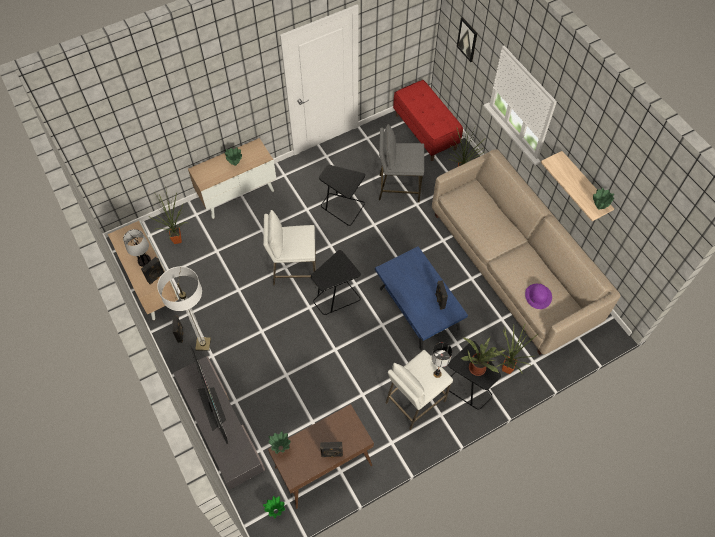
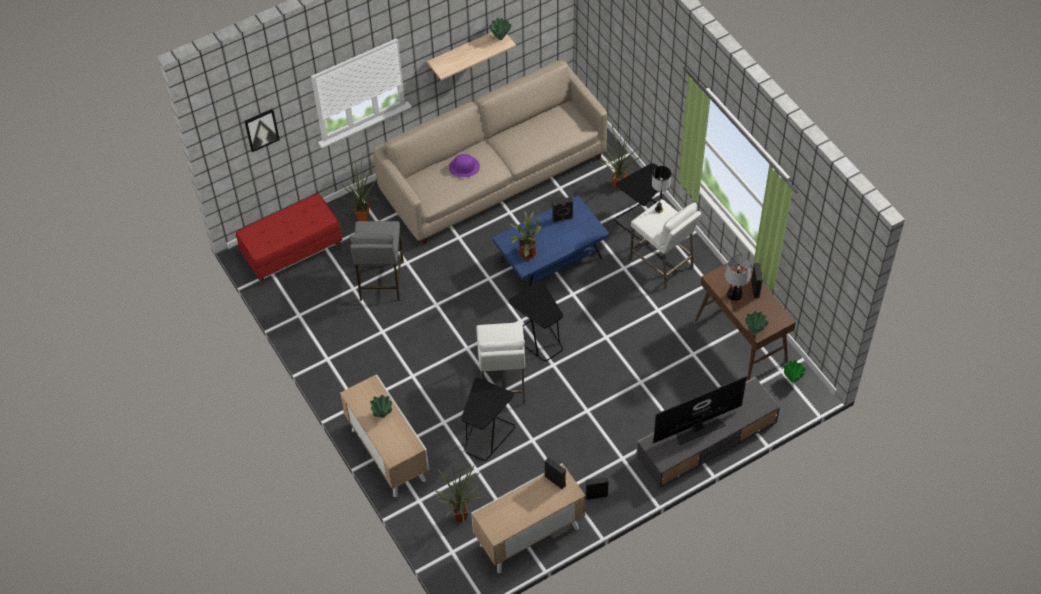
camera: 90 degrees left, 5 degrees down
(144, 261) = (533, 497): table lamp -> table lamp (734, 294)
(203, 344) = (608, 469): floor lamp -> none
(342, 207) = (410, 338): black side table -> black side table (486, 436)
(478, 366) = (645, 180): potted plant -> potted plant (526, 252)
(538, 296) = (557, 132): purple hat -> purple hat (464, 167)

